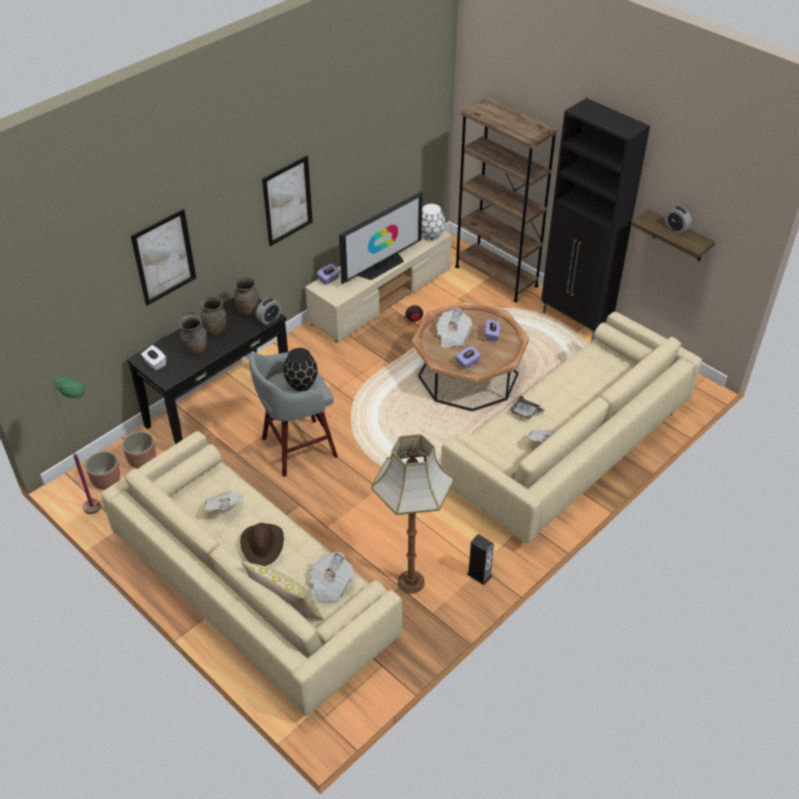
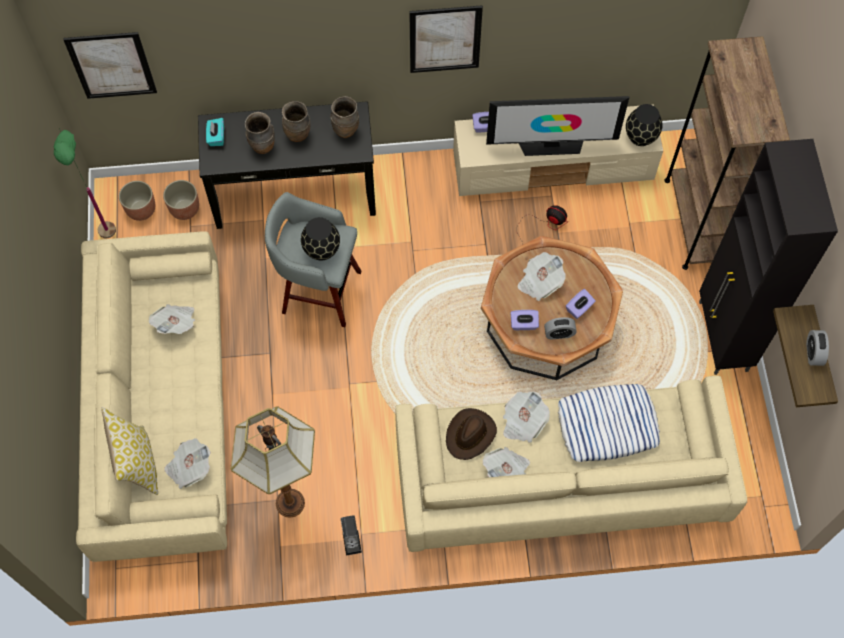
camera: 40 degrees right, 20 degrees up
(155, 363) = (216, 137): white tissue box -> turquoise tissue box
(164, 257) = (259, 45): picture -> picture (111, 65)
(262, 545) = (173, 385): brown hat -> brown hat (470, 435)
(269, 319) = (356, 153): alarm clock -> alarm clock (559, 333)
(431, 235) = (641, 137): white vase -> black vase
(525, 412) = (523, 422): grey tray -> newspaper
(576, 383) = (607, 426): none -> pillow

